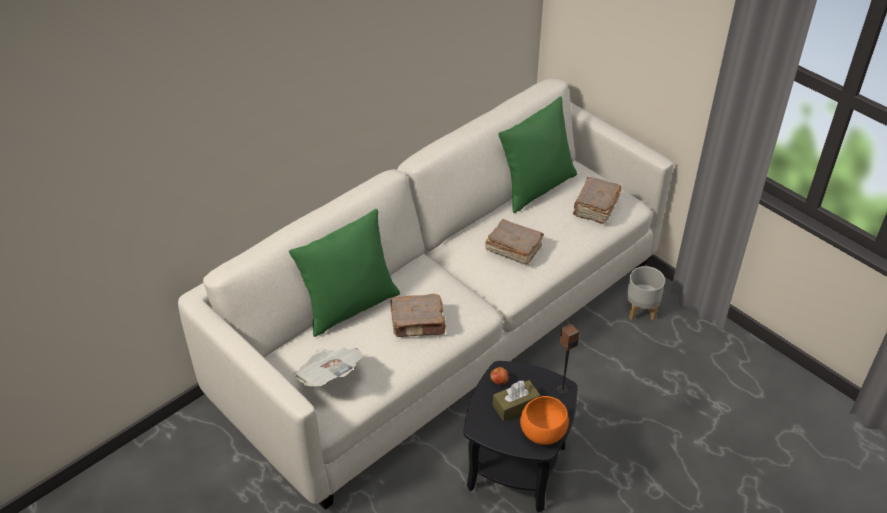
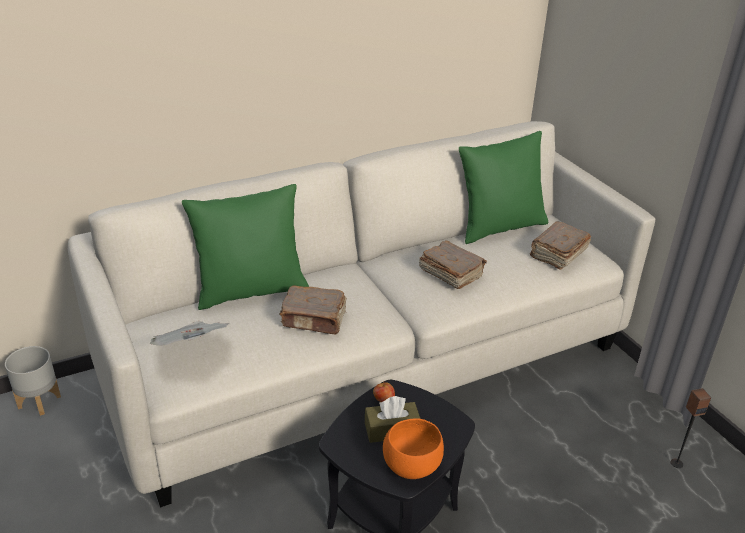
camera: 15 degrees right, 10 degrees down
(562, 389) = (455, 425): speaker -> speaker (676, 463)
(641, 310) = (595, 386): grey planter -> grey planter (40, 401)

